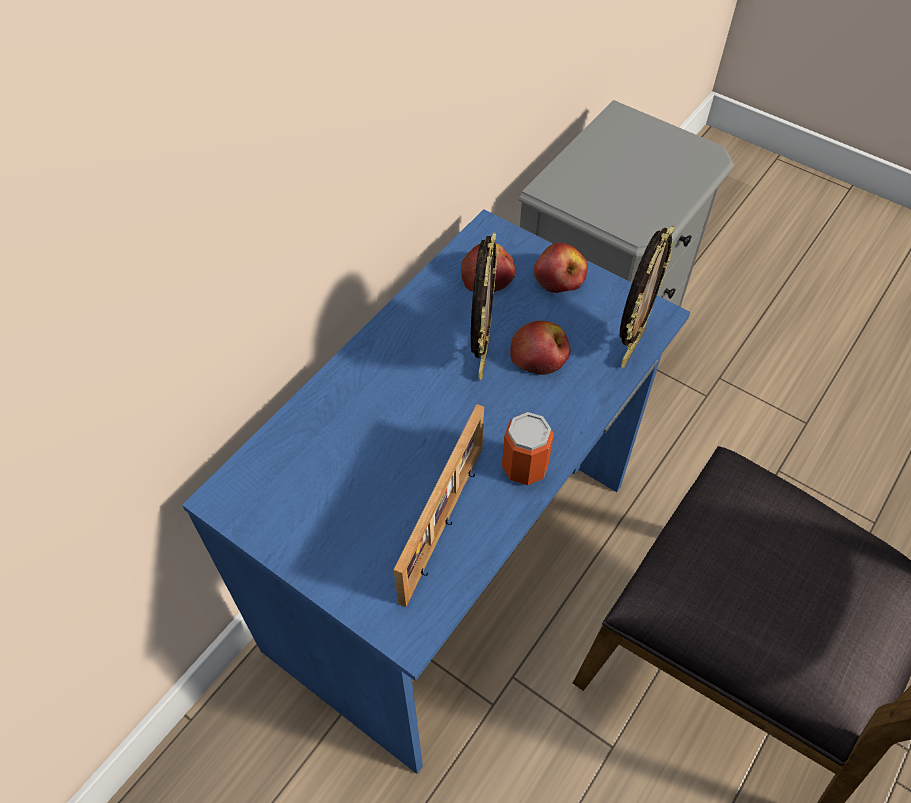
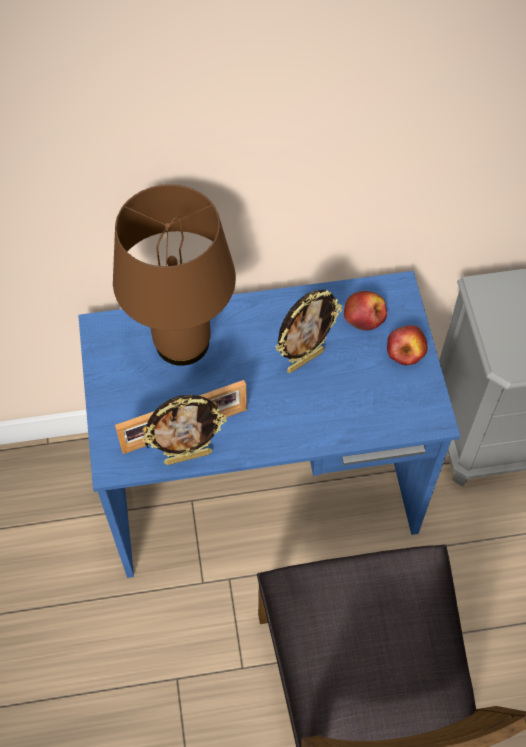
camera: 45 degrees right, 5 degrees up
(338, 436) = (183, 341): none -> brown table lamp
(524, 467) = (256, 439): can -> none
(539, 355) = (337, 386): apple -> none
(630, 346) = (396, 425): picture frame -> picture frame (188, 456)

